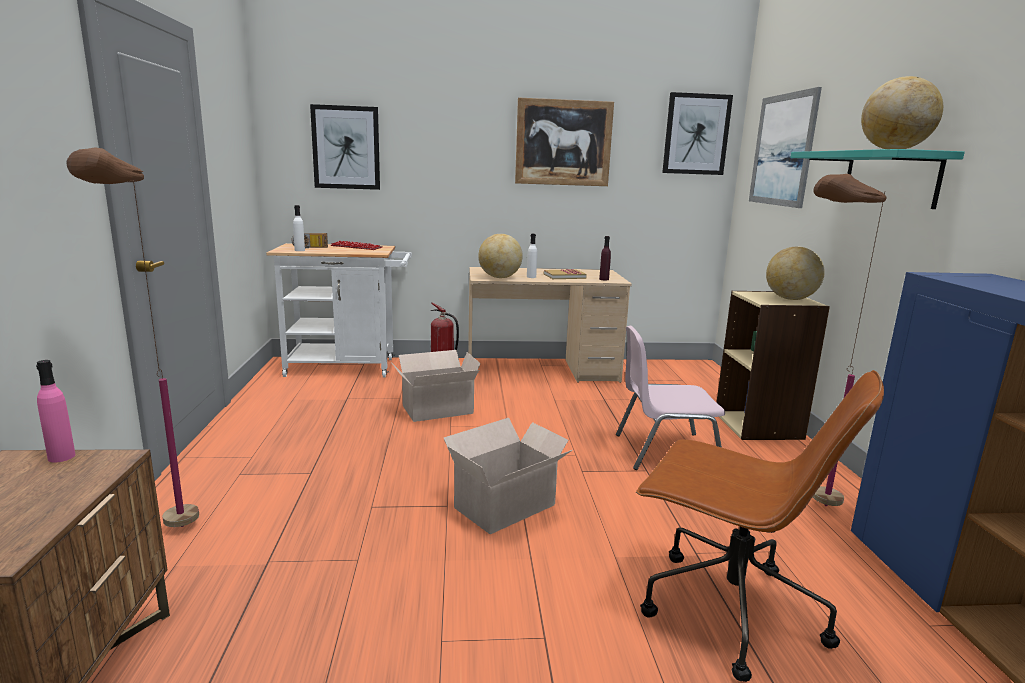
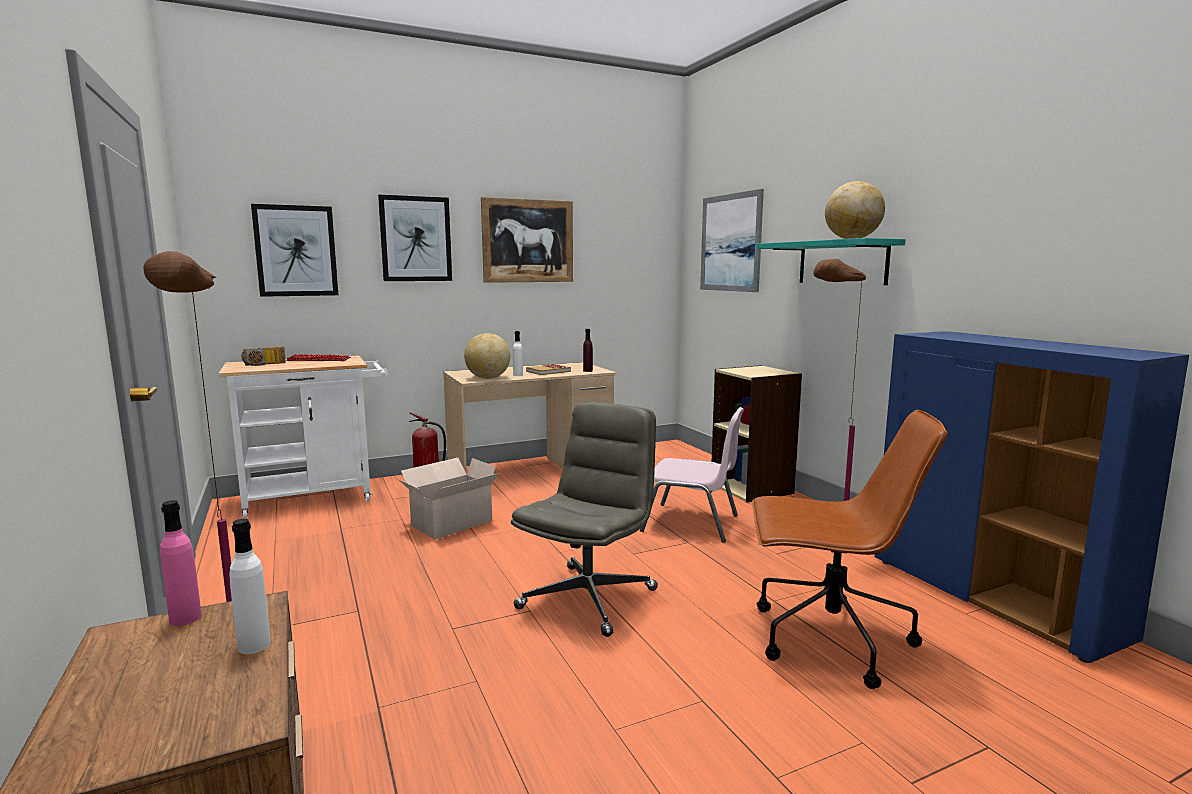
camera: 20 degrees left, 5 degrees down
(299, 250) = (257, 368): white bottle -> white bottle (254, 645)
(507, 506) = (588, 598): cardboard box -> grey office chair
(664, 451) = (692, 523): pink chair -> pink chair turned 135 degrees counterclockwise
(696, 134) = (645, 231): picture -> picture (416, 239)
(790, 299) = (767, 371): globe -> none

